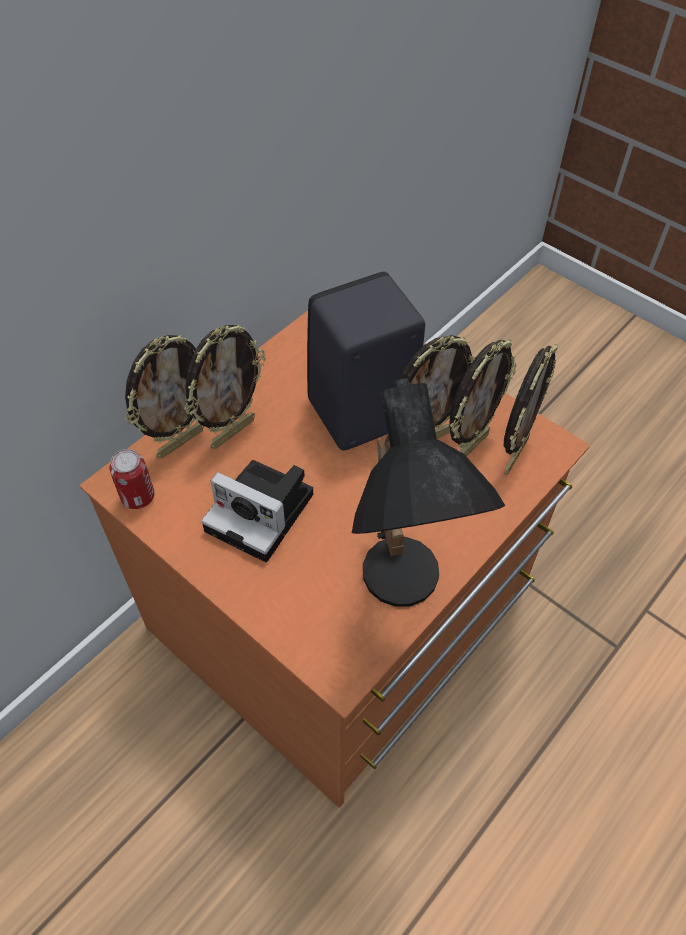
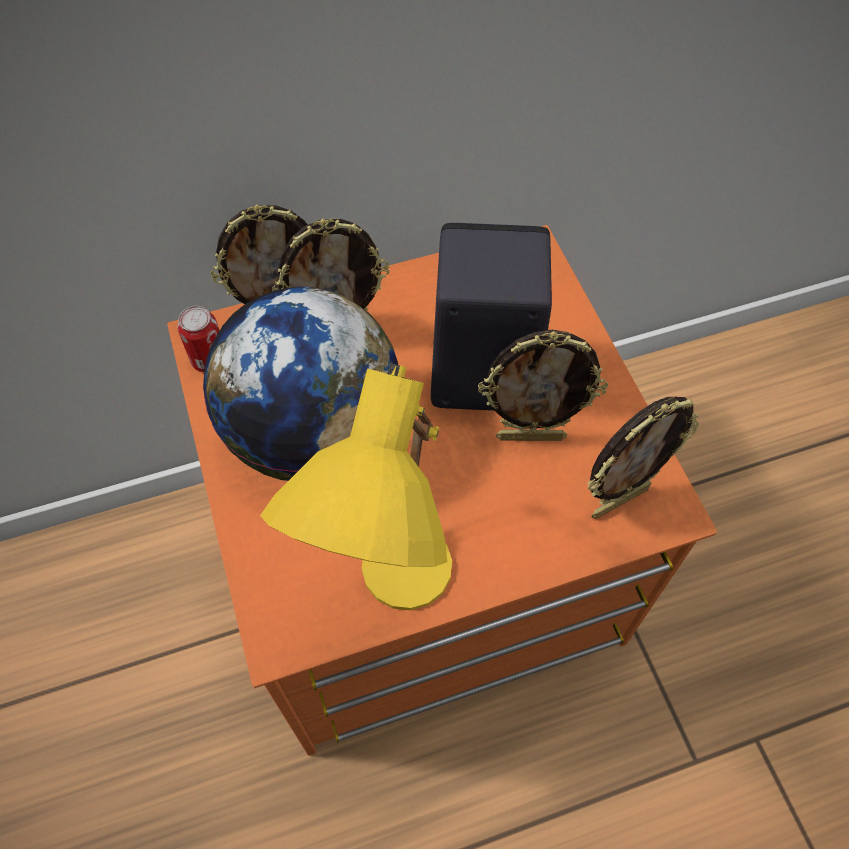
camera: 30 degrees right, 5 degrees up
(264, 513) = (314, 434): camera -> globe
(402, 599) = (390, 596): black table lamp -> yellow table lamp
(469, 447) = (574, 467): picture frame -> none

